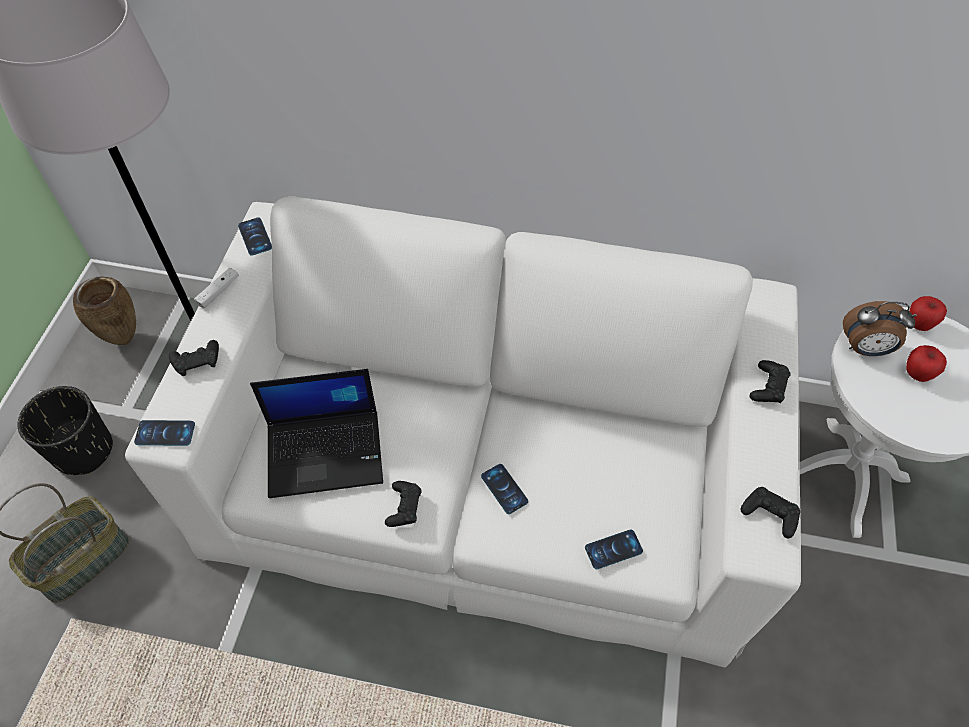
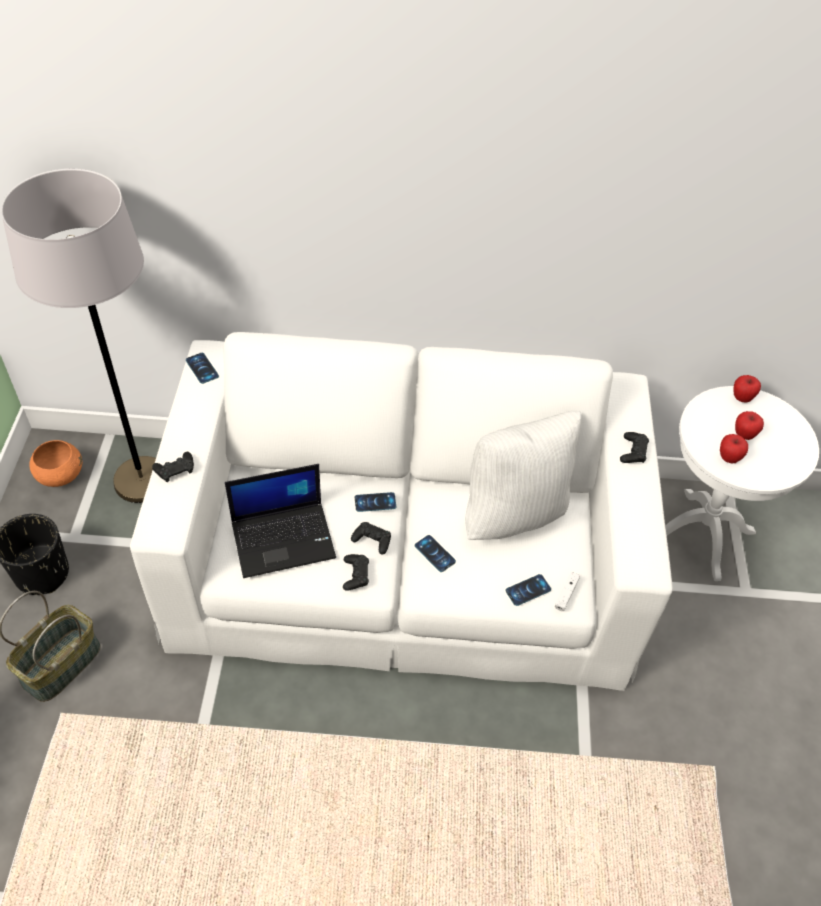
camera: 10 degrees left, 5 degrees down
(124, 339) = (60, 475): brown vase -> orange bowl
(165, 433) = (161, 526): phone -> phone (375, 502)
(218, 291) = (181, 414): white game controller -> white game controller (566, 594)
(609, 445) = (514, 513): none -> white pillow
(769, 514) = (644, 542): black game controller -> black game controller (372, 540)
(864, 348) = (703, 419): alarm clock -> none
(893, 404) = (728, 458): none -> apple

